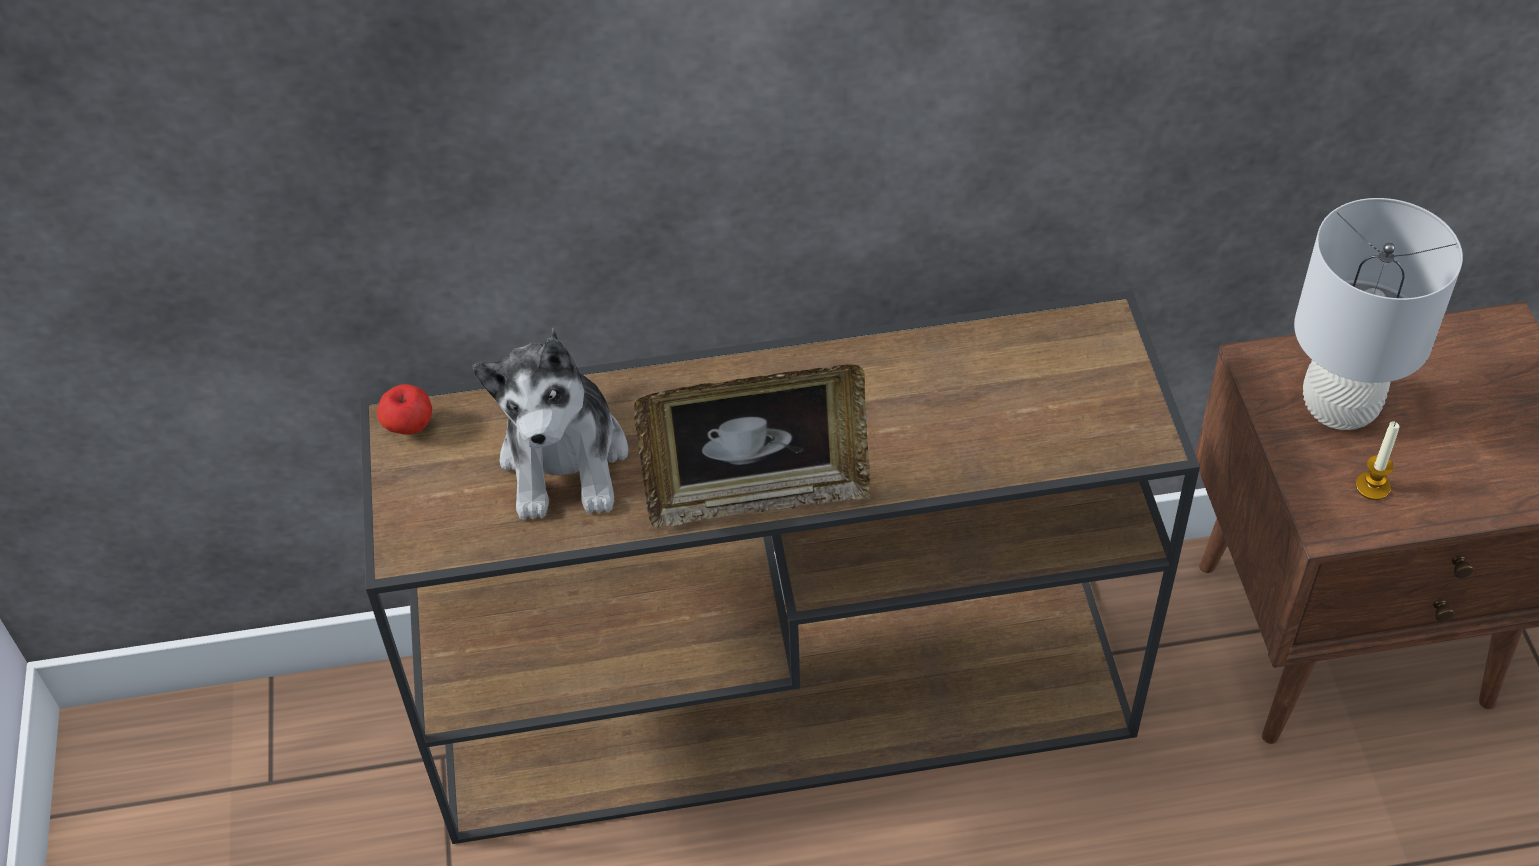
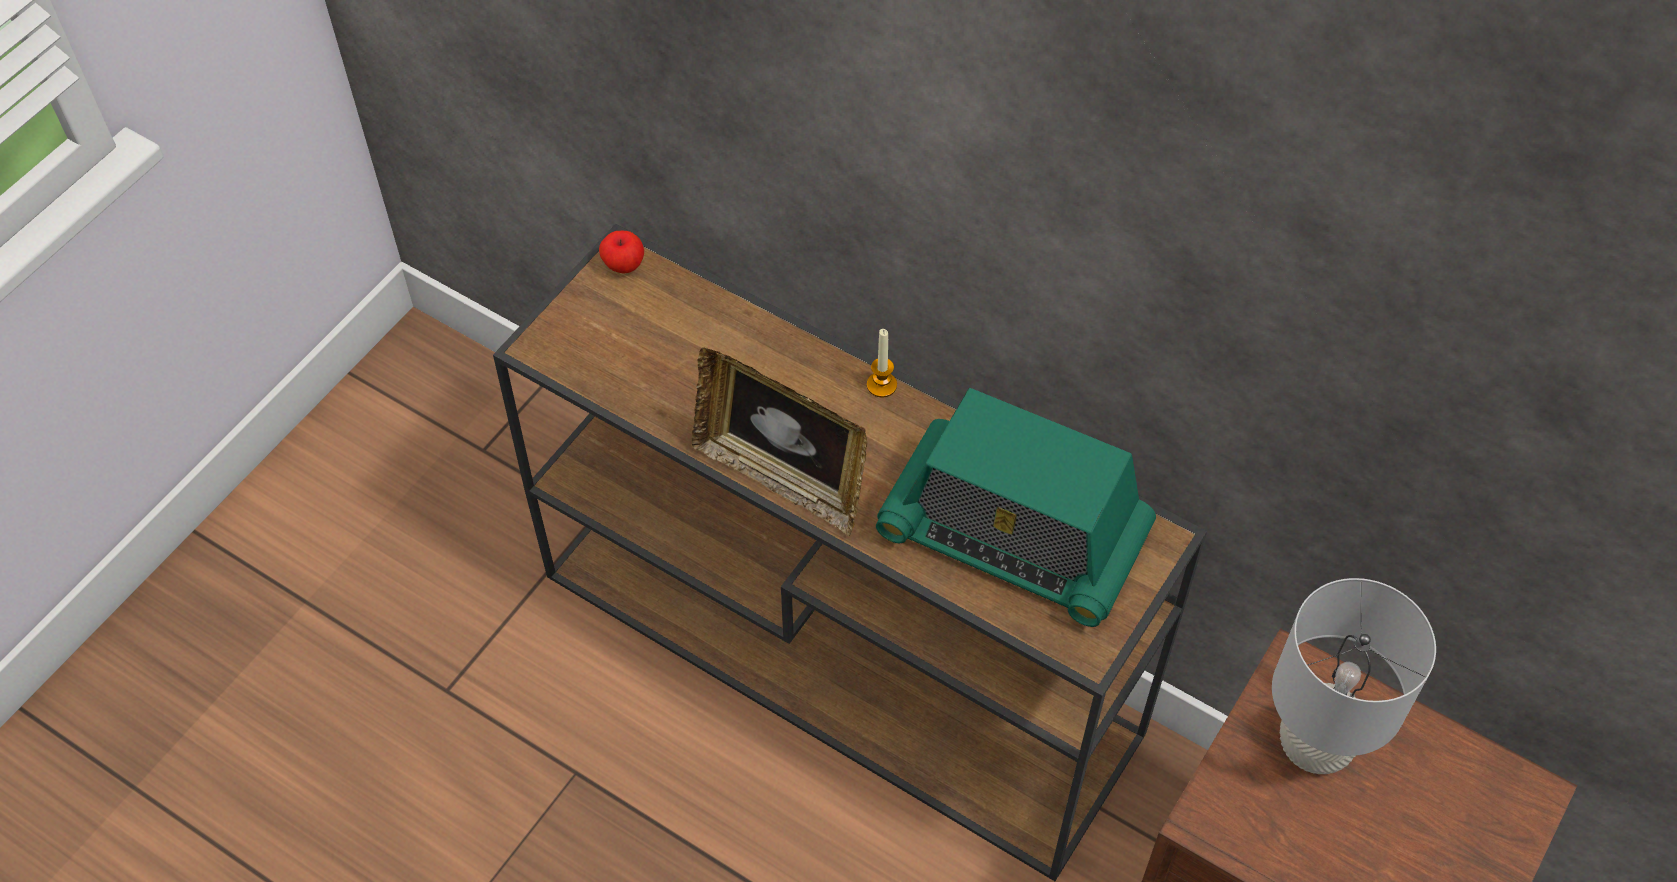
camera: 40 degrees right, 5 degrees up
(565, 460) = (691, 360): plush toy -> none
(995, 399) = (1013, 534): none -> radio
(1372, 487) = (1270, 822): candle -> candle (881, 385)

